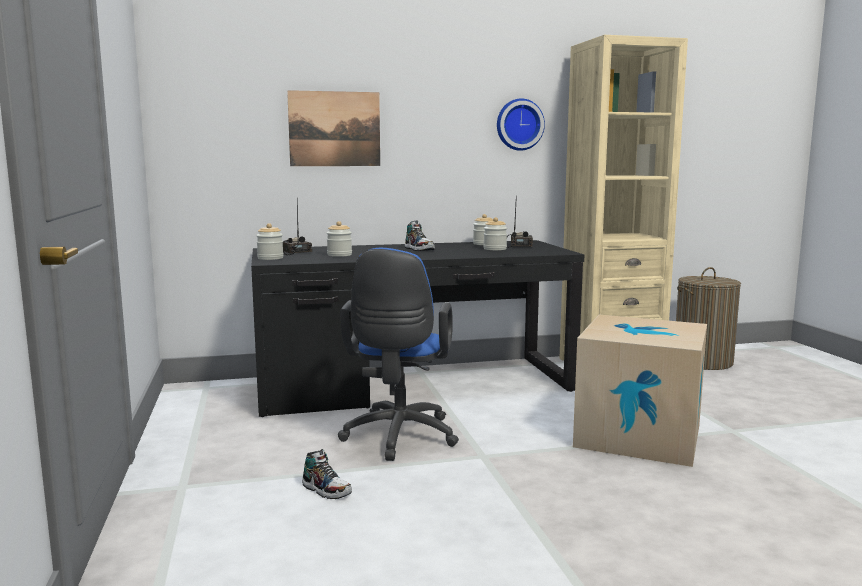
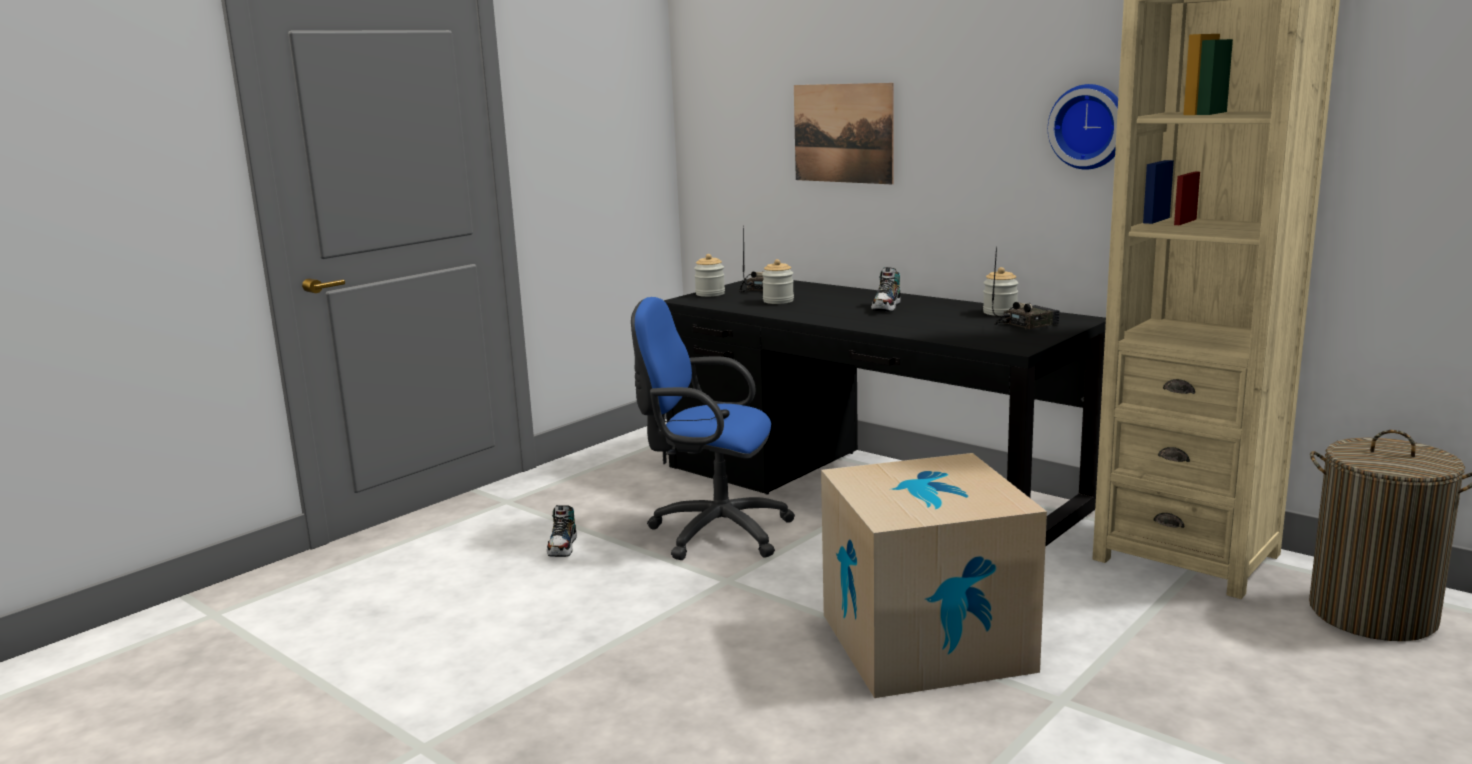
camera: 55 degrees right, 5 degrees up
(398, 438) = (712, 532): blue office chair -> blue office chair turned 45 degrees clockwise
(495, 249) = (967, 324): jar -> none

